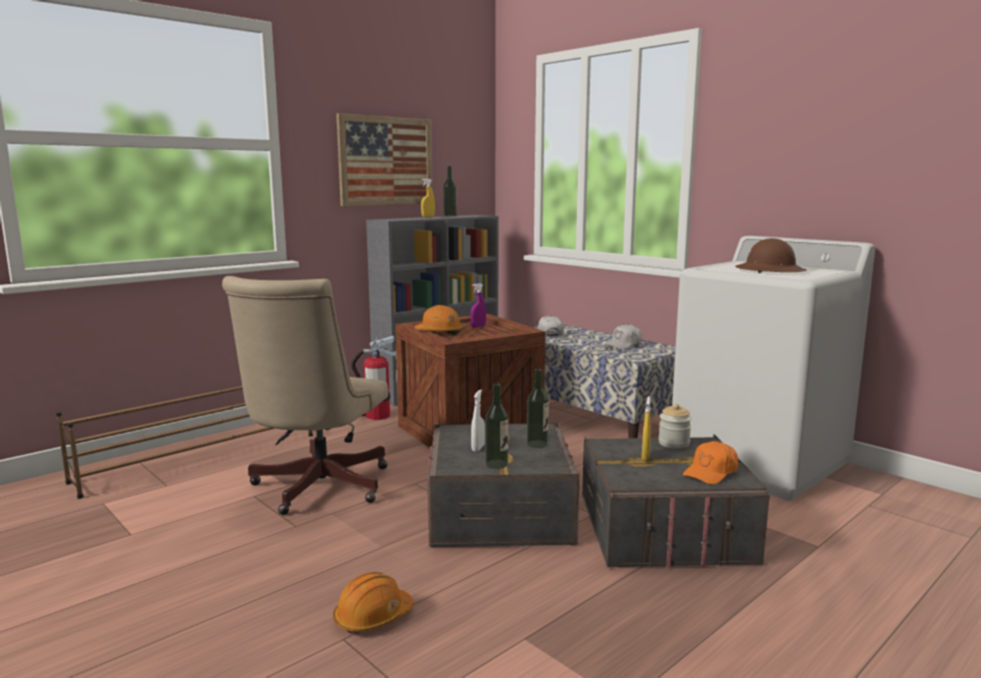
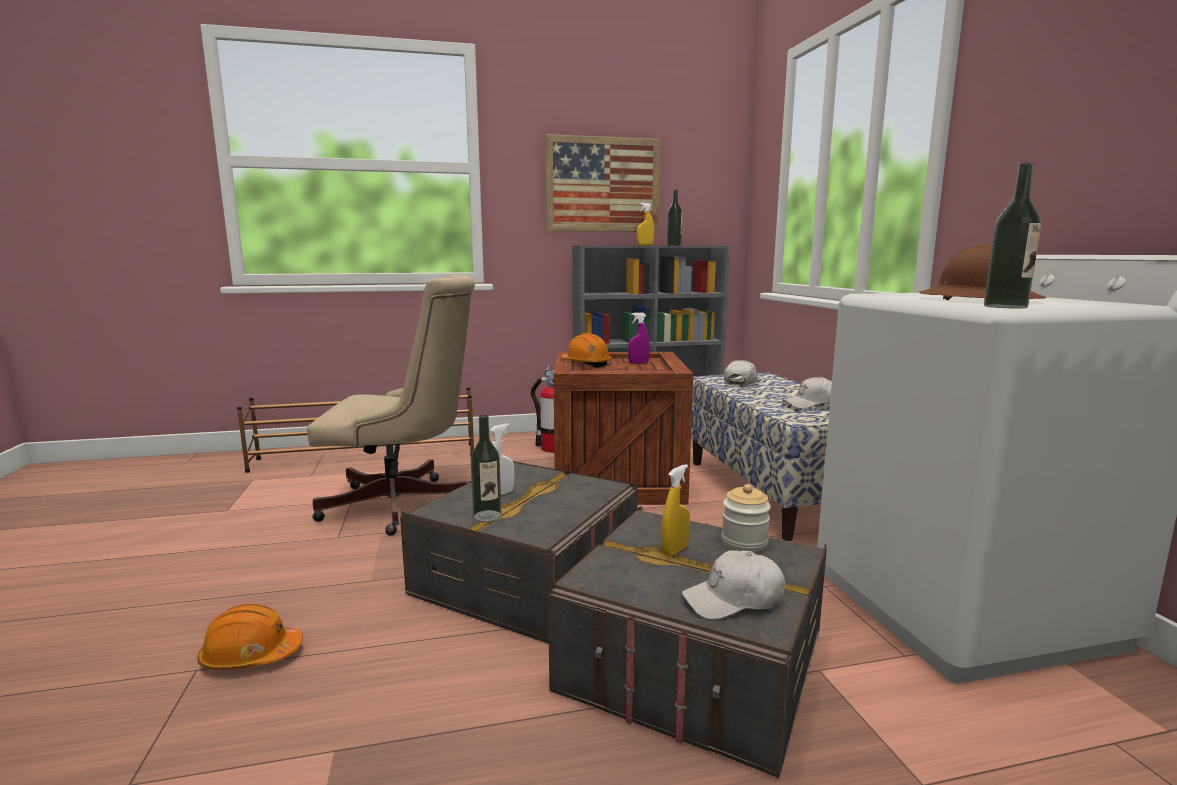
camera: 30 degrees right, 0 degrees up
(315, 489) = (404, 505): beige office chair -> beige office chair turned 135 degrees counterclockwise
(537, 444) = (570, 503): bottle -> bottle (1005, 306)
(711, 473) = (734, 600): orange cap -> white cap

